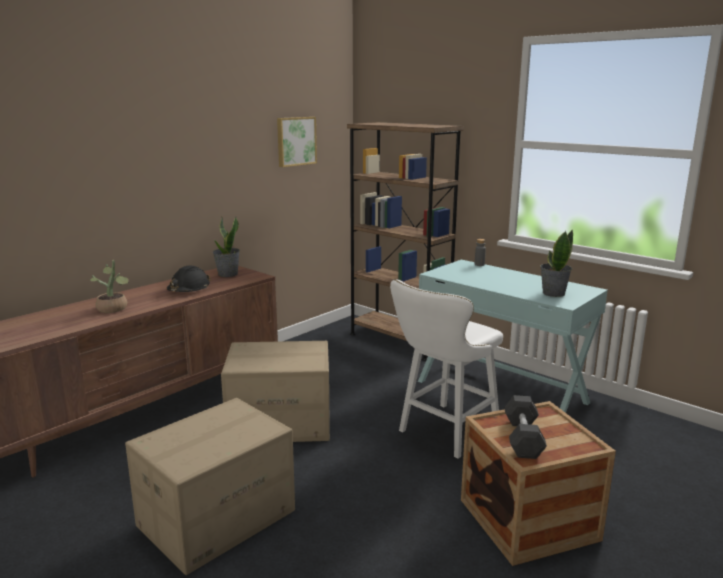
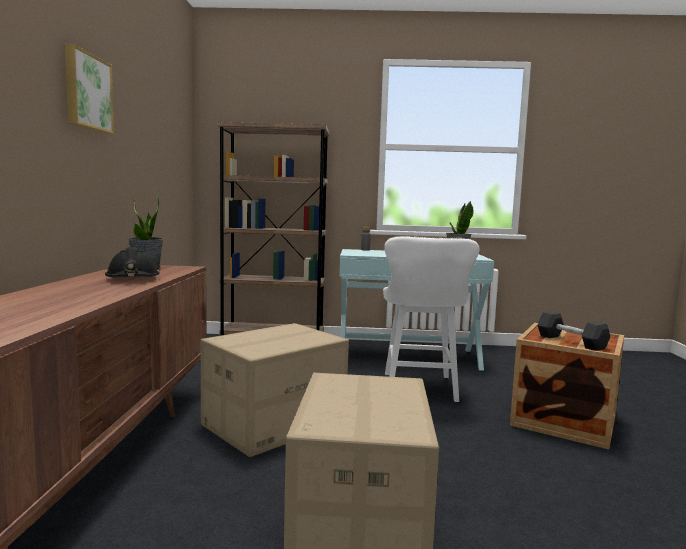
camera: 40 degrees left, 10 degrees down
(114, 309) = (75, 298): potted plant -> none
(295, 141) = (164, 133): picture -> picture (86, 92)

